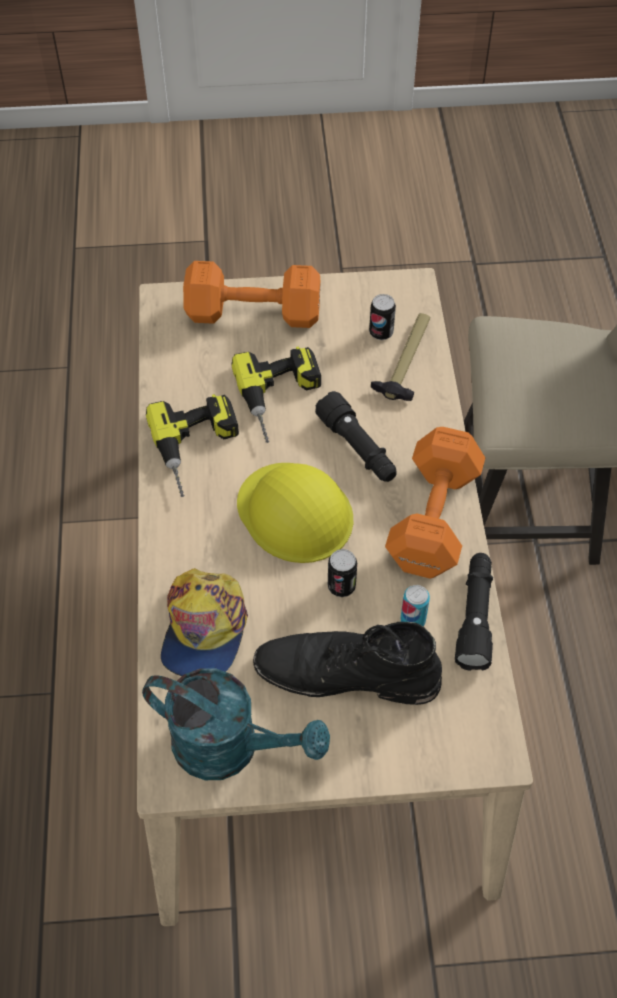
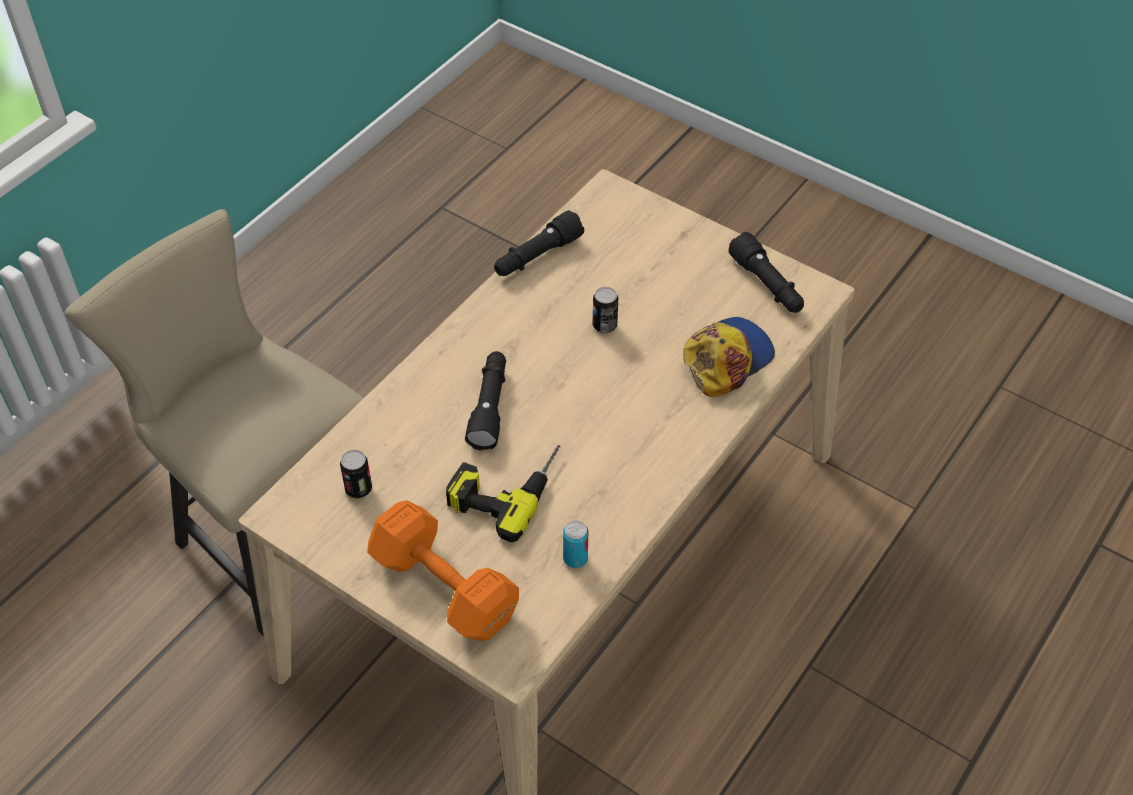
camera: 140 degrees left, 5 degrees down
(199, 450) = (614, 489): power drill -> none
(230, 747) = (767, 285): turquoise watering can -> black flashlight
(295, 512) = (587, 392): yellow hard hat -> none
(346, 674) = (654, 277): black boot -> none
(406, 360) = (369, 450): hammer -> none
(413, 620) = (579, 278): can -> can (575, 558)
(435, 515) = (489, 326): orange dumbbell -> none

